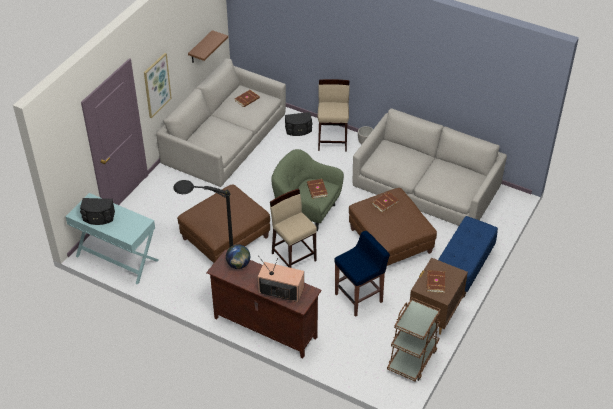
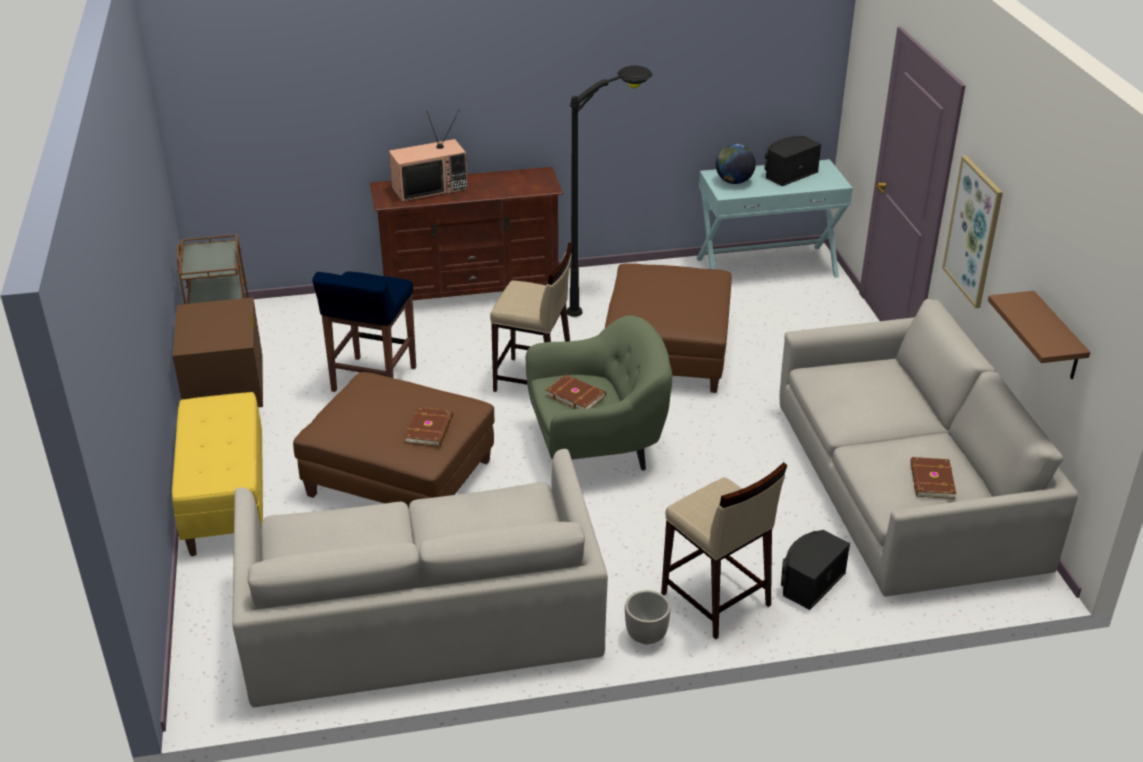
camera: 140 degrees right, 10 degrees down
(238, 265) = (521, 187): globe -> globe (733, 181)
(435, 282) = (220, 320): brown book -> none
(464, 268) = (225, 500): blue bench -> yellow bench

